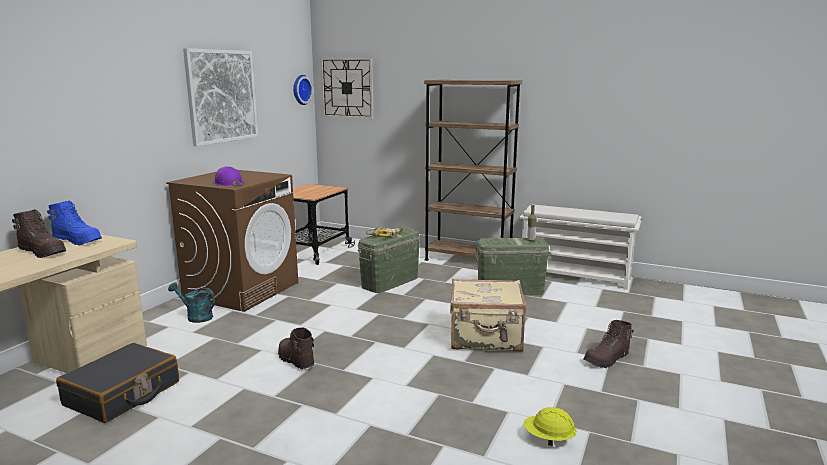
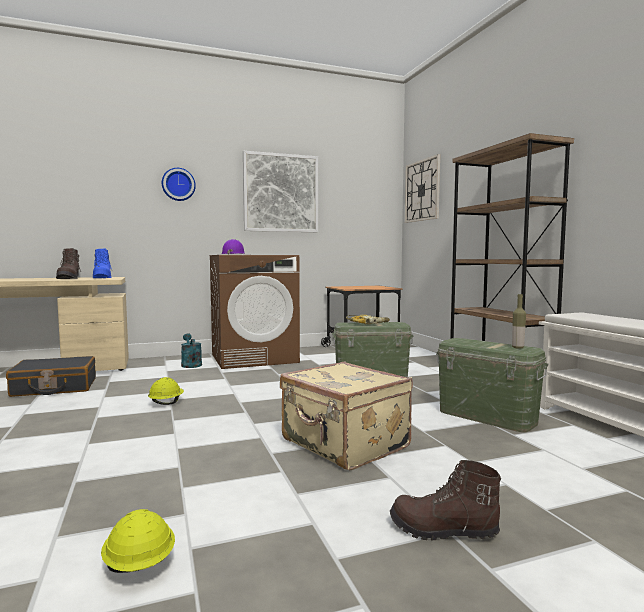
camera: 45 degrees right, 10 degrees down
(295, 360) = (166, 403): brown boot -> yellow hard hat
(300, 89) = (382, 196): wall clock -> wall clock (178, 184)

